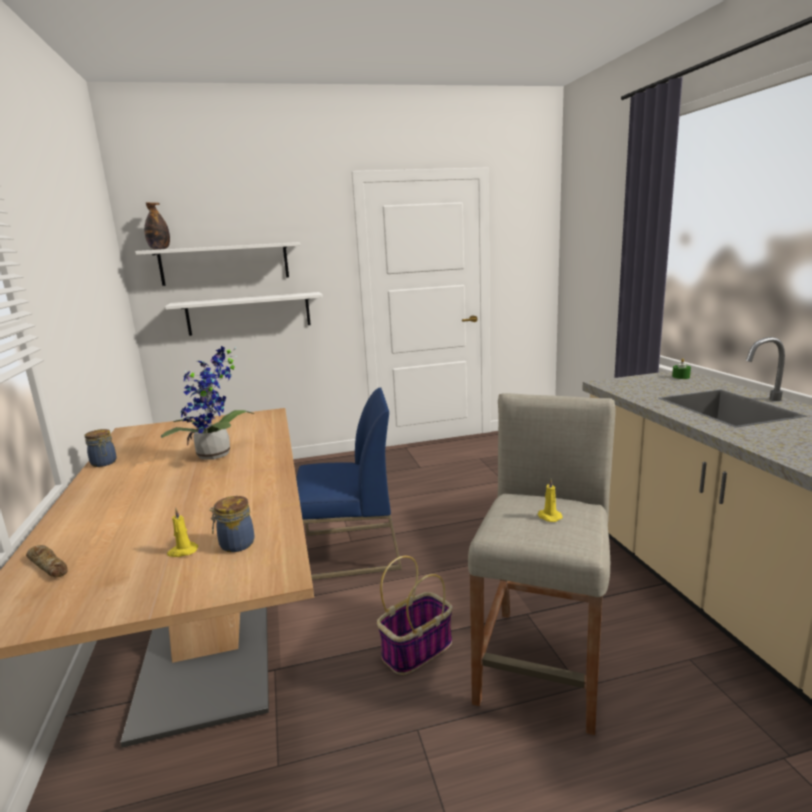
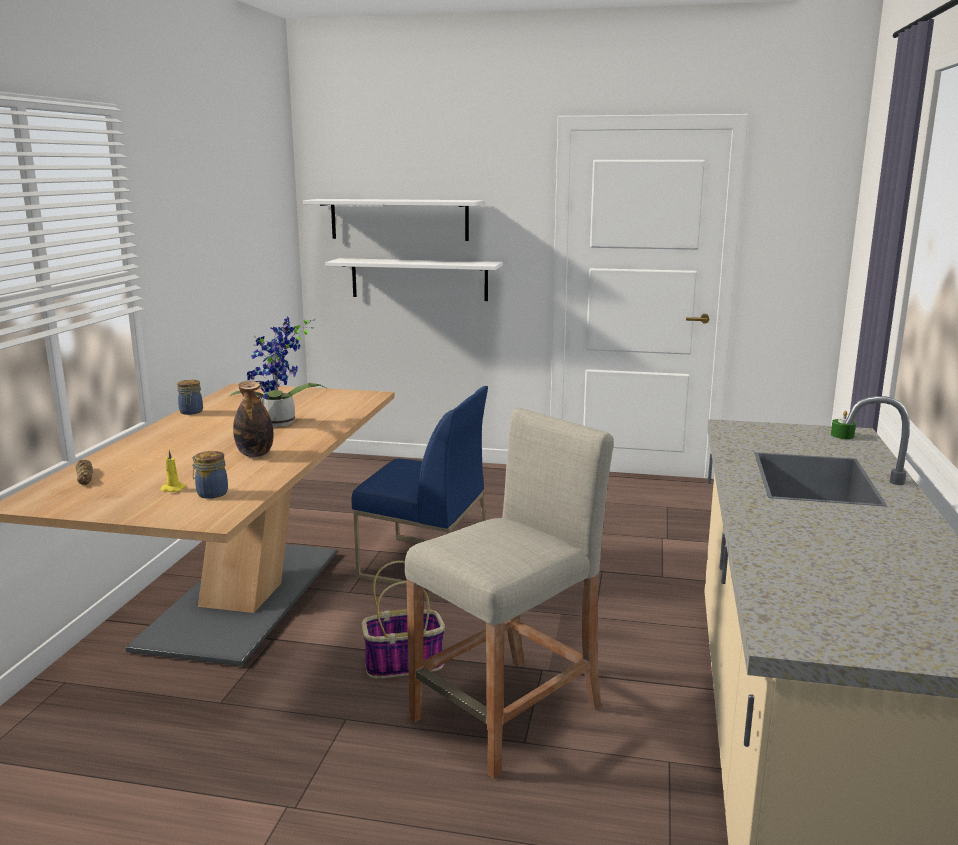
camera: 25 degrees right, 0 degrees up
(159, 249) = (331, 199): bottle -> bottle (255, 454)
(549, 517) = (501, 543): yellow candle -> none

